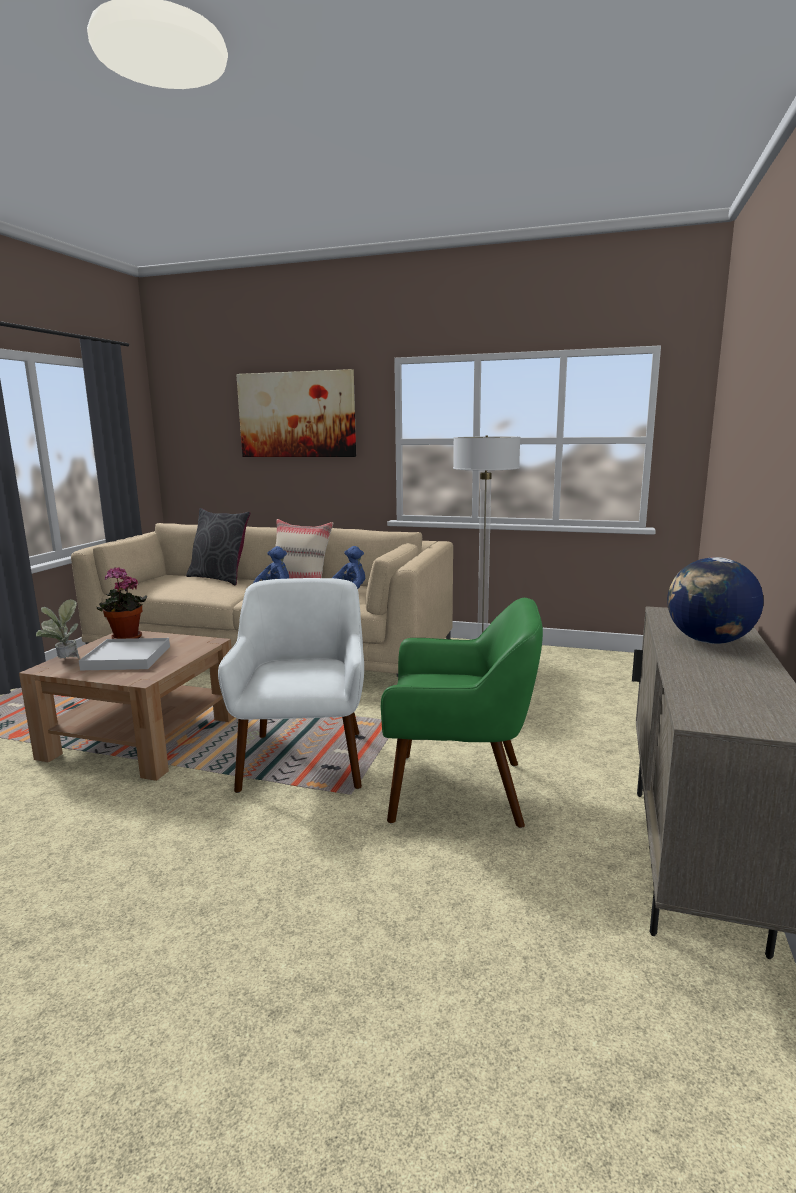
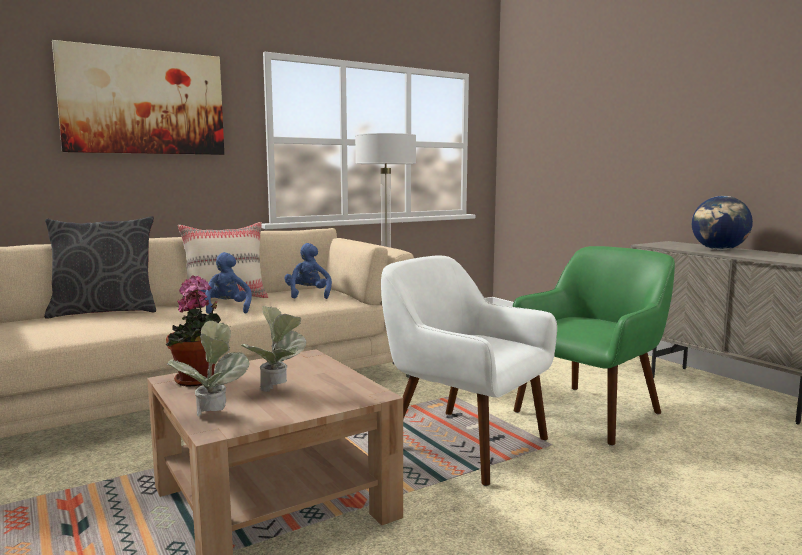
camera: 50 degrees left, 5 degrees down
(127, 658) = (278, 390): white tray -> potted plant

